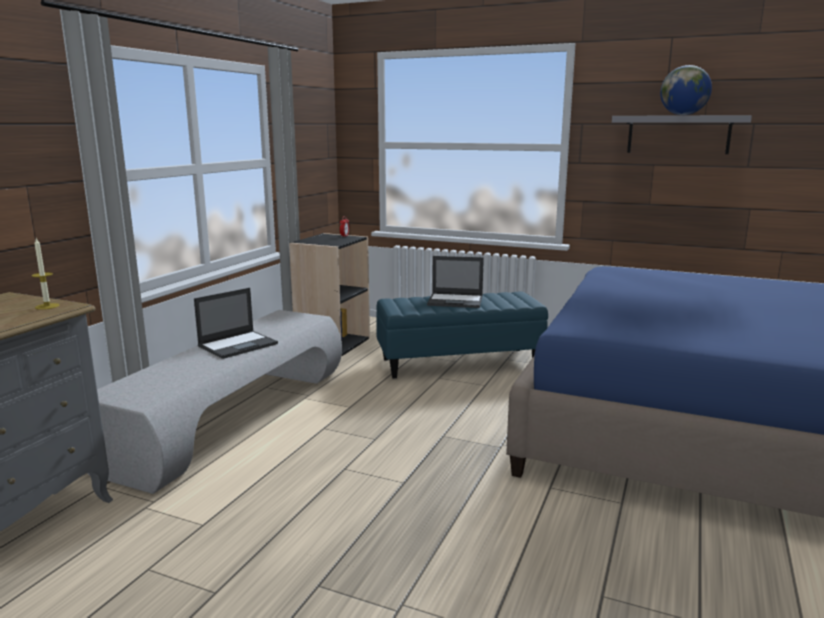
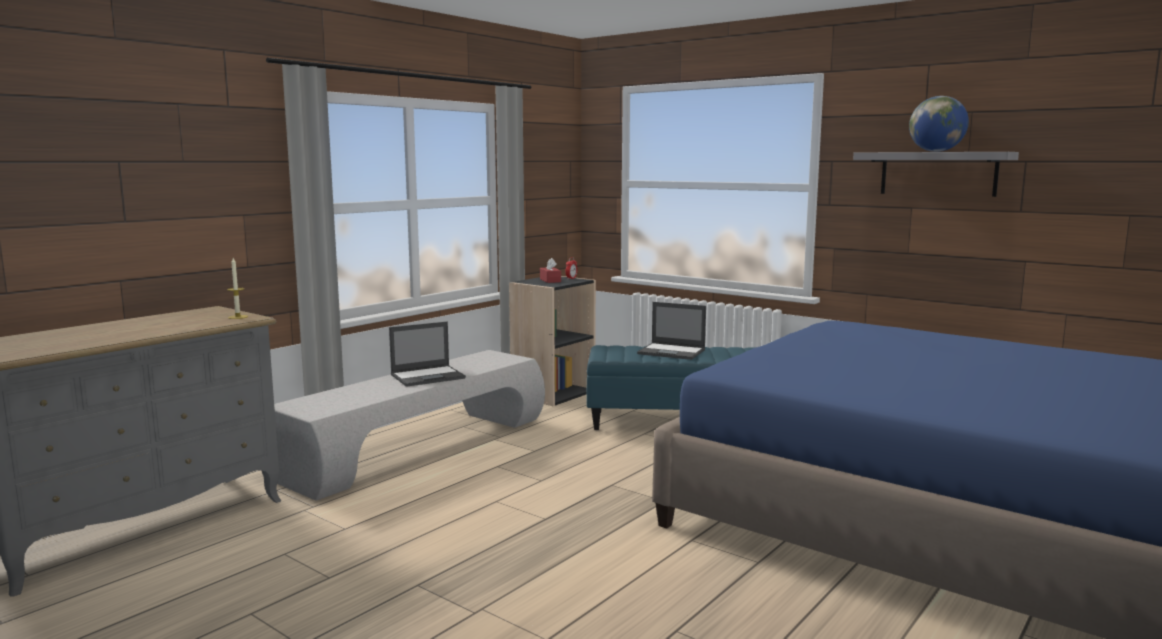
camera: 15 degrees right, 5 degrees down
(327, 239) = (550, 280): none -> red tissue box

